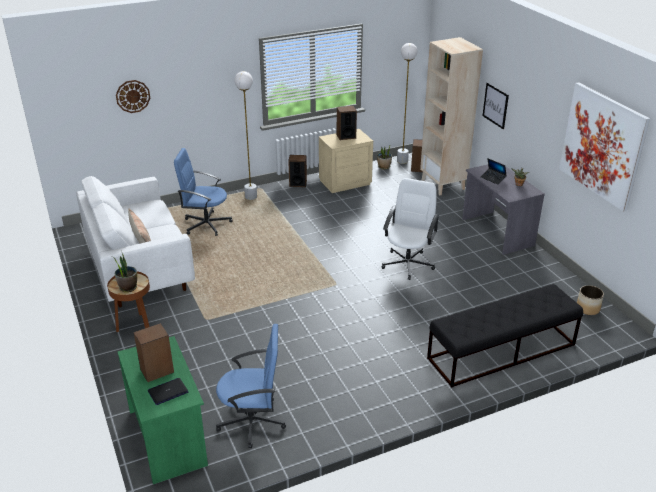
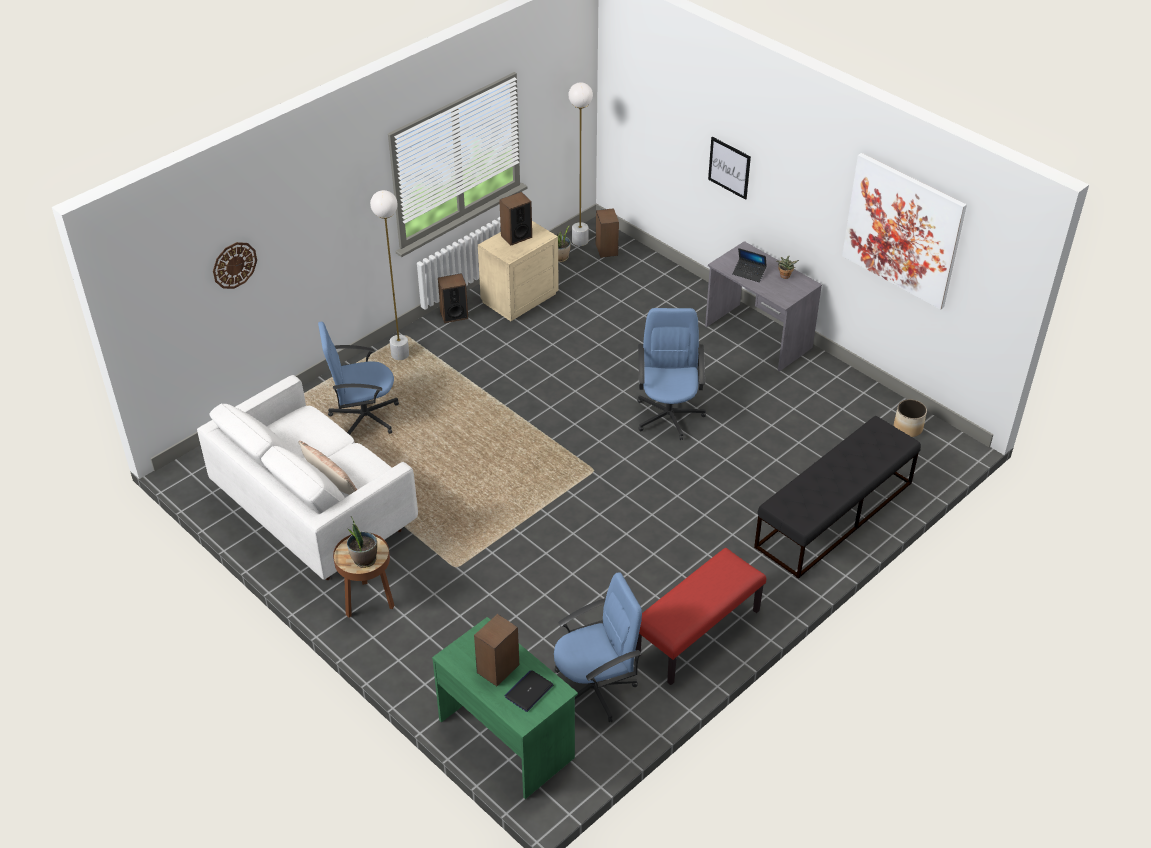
camera: 20 degrees left, 10 degrees up
(351, 405) = (697, 634): none -> red bench
(408, 264) = (669, 415): white office chair -> blue office chair
(443, 184) = (655, 271): beige bookcase -> none

